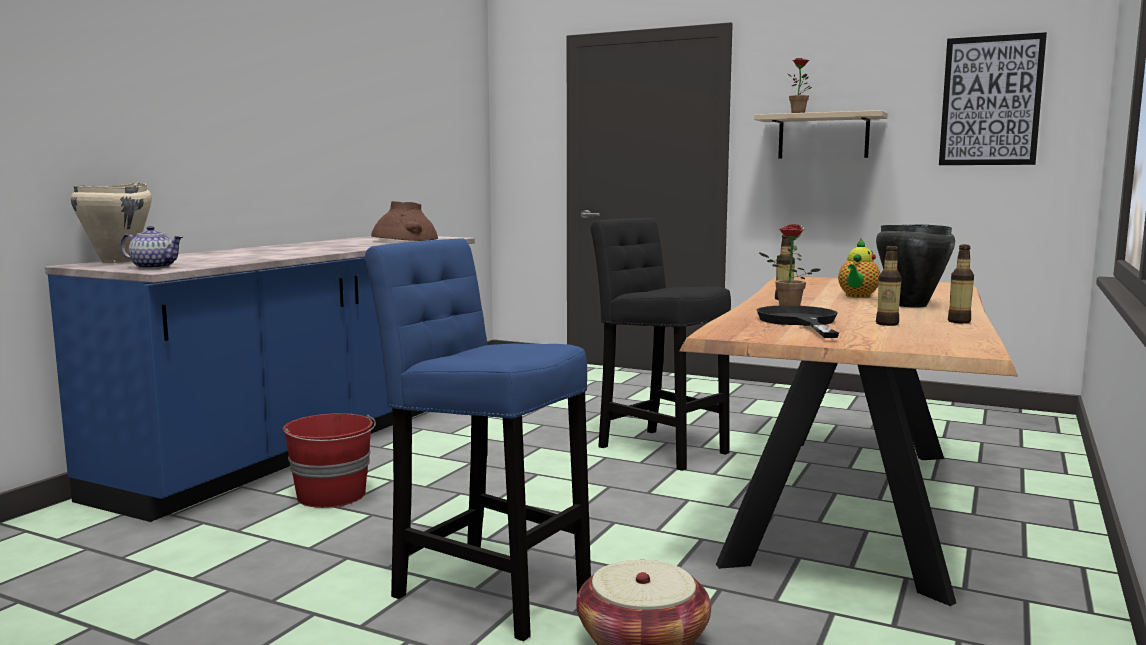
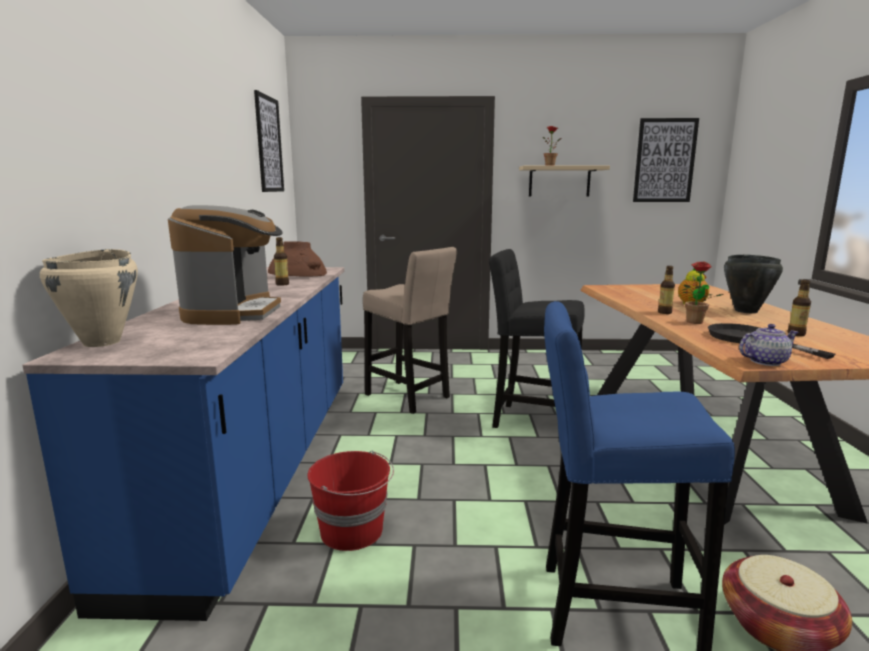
camera: 25 degrees left, 5 degrees up
(153, 267) = (182, 350): teapot -> teapot (764, 361)
(257, 255) = (234, 313): none -> coffee machine
(436, 97) = (269, 144): none -> picture
(544, 410) = (409, 397): none -> beige stool
(959, 321) = (819, 326): bottle -> bottle (282, 284)

